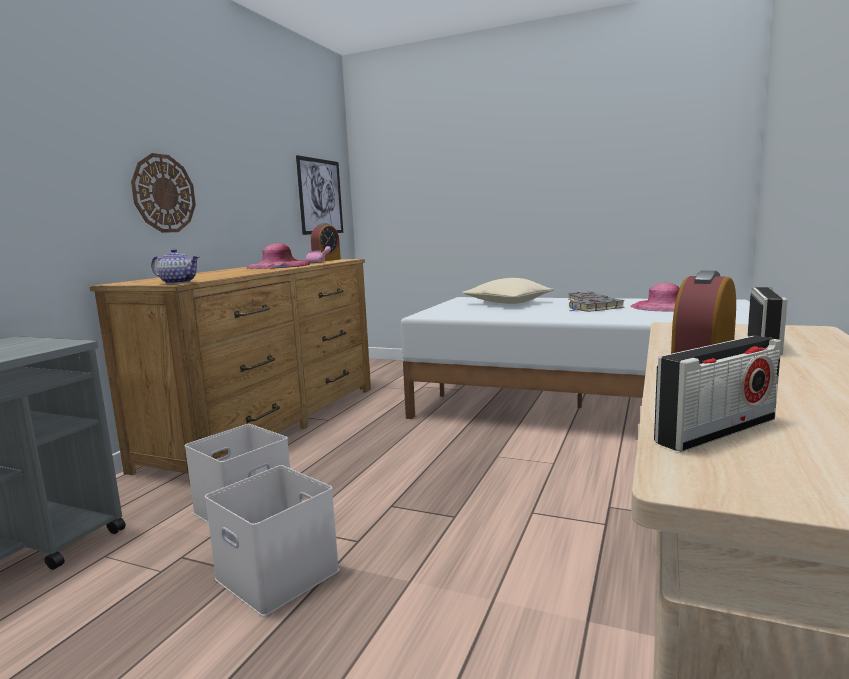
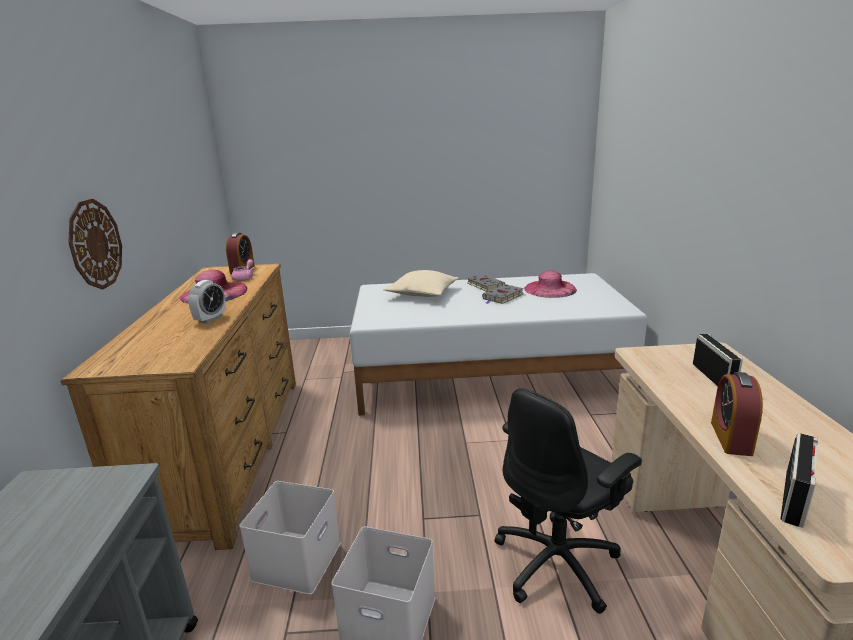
camera: 25 degrees left, 10 degrees up
(178, 282) = (181, 362): teapot -> none
(246, 272) = (210, 319): none -> alarm clock
(320, 196) = (205, 192): picture -> none
(508, 580) = (558, 563): none -> black office chair

